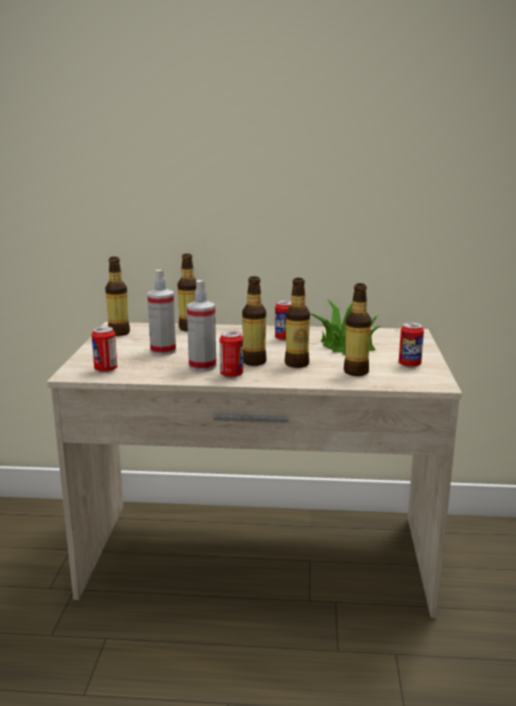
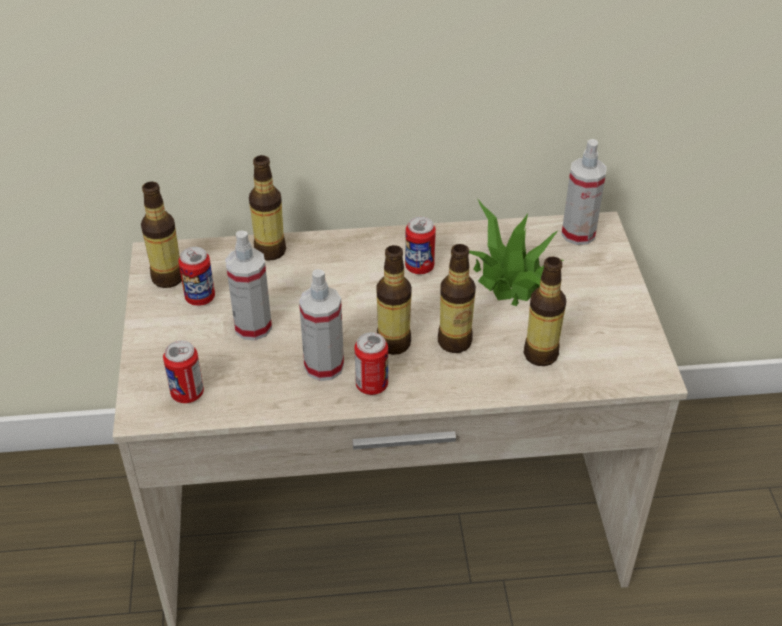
camera: 10 degrees left, 25 degrees up
(398, 334) = (578, 233): none -> spray bottle
(409, 365) = (608, 325): can -> can (200, 298)

